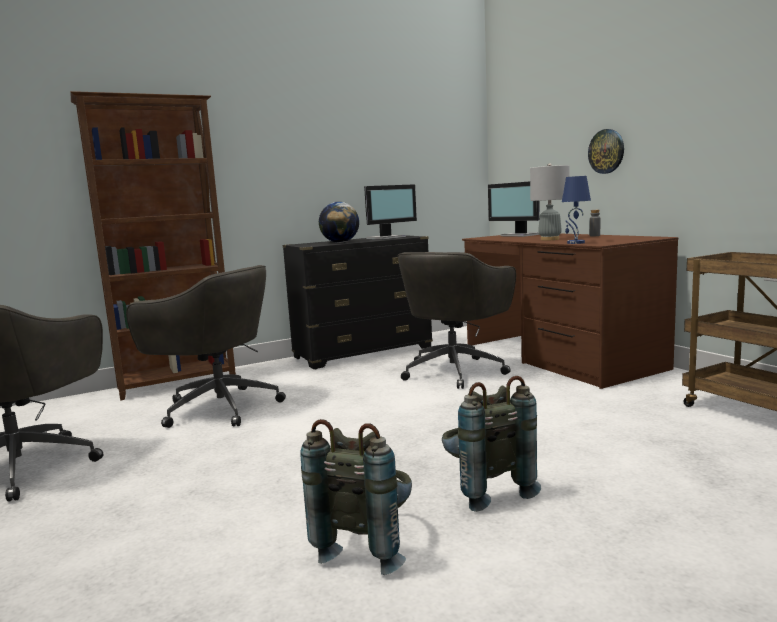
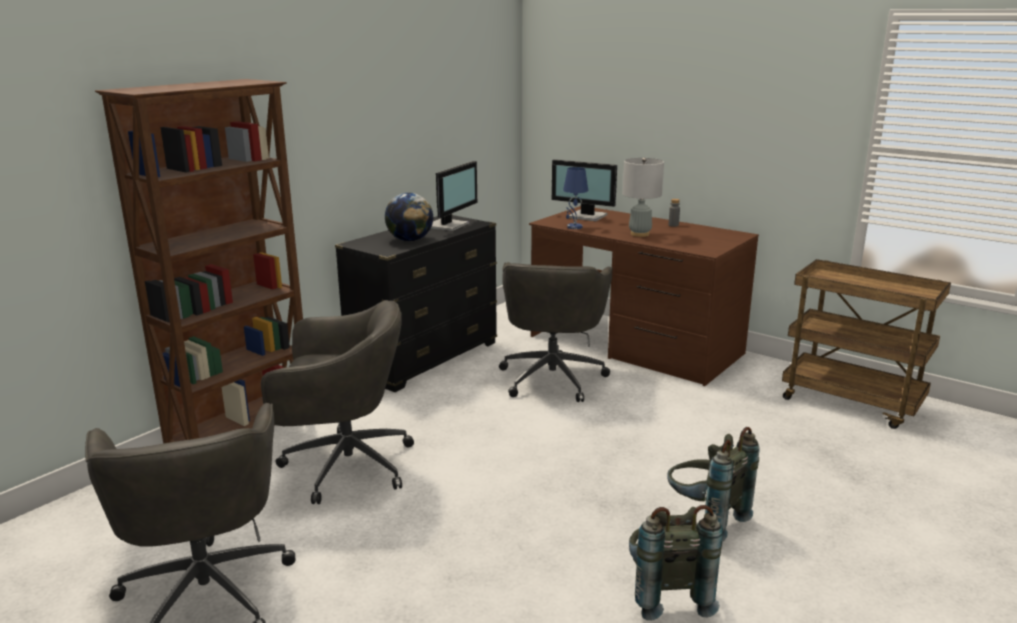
camera: 25 degrees left, 10 degrees up
(575, 243) = (681, 247): blue table lamp -> blue table lamp (574, 227)
(606, 151) = (682, 136): wall clock -> none

